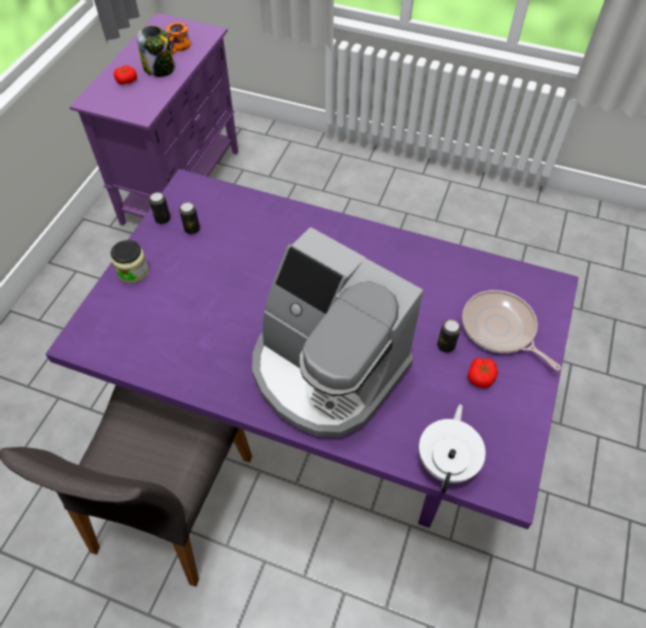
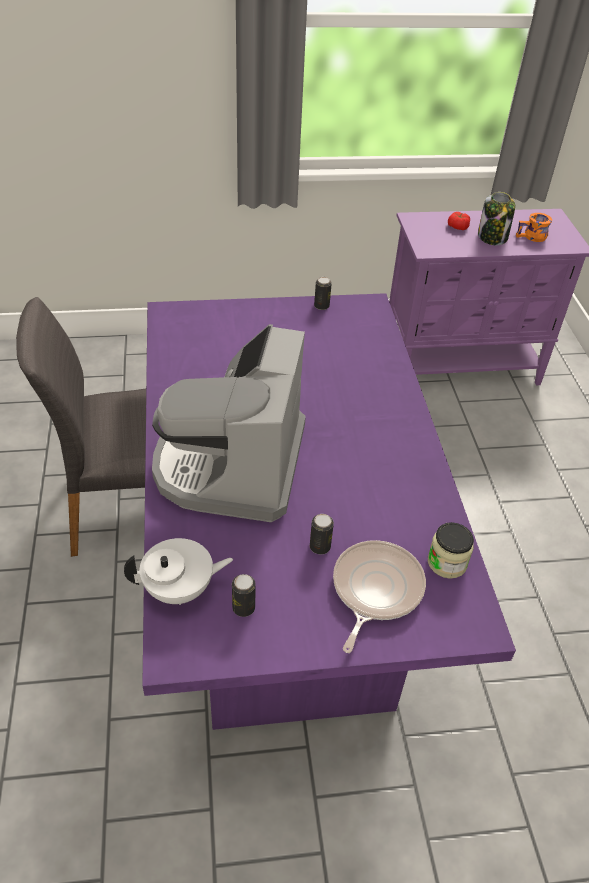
camera: 60 degrees right, 10 degrees down
(133, 272) = (254, 312): jar -> jar (447, 562)
(192, 229) = (324, 326): can -> can (243, 608)
(481, 377) = (299, 589): tomato -> none

